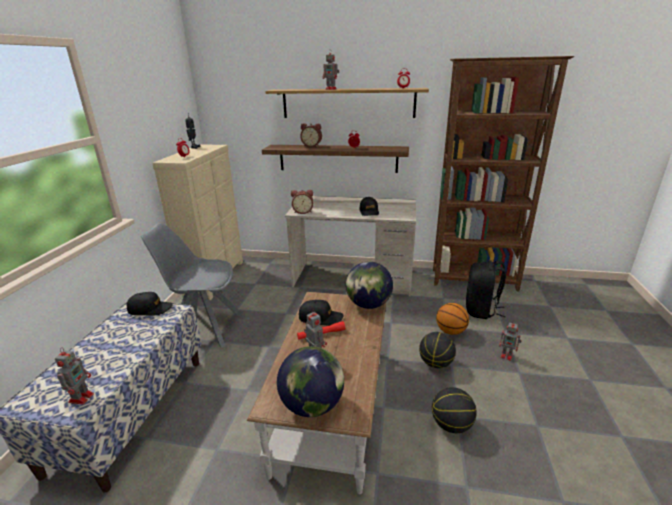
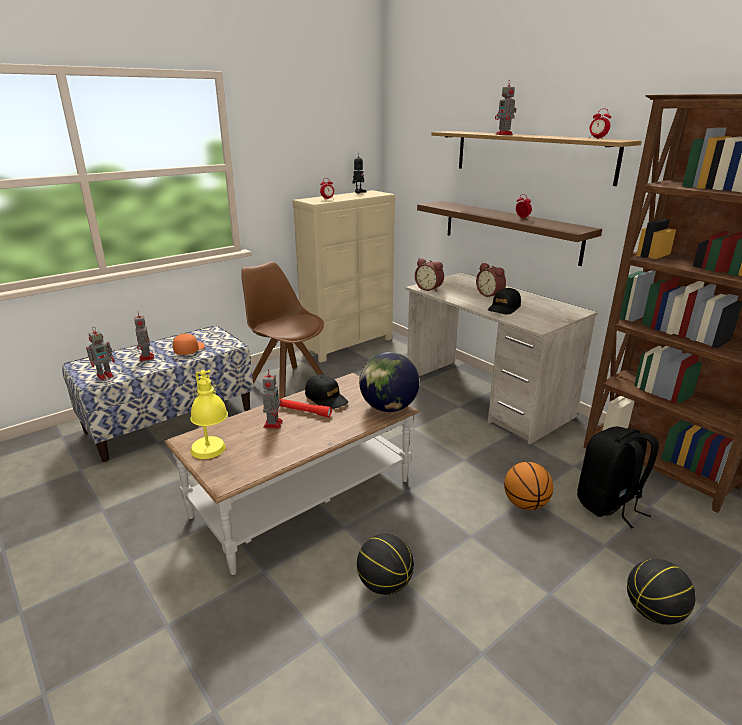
camera: 40 degrees right, 0 degrees up
(140, 332) = (189, 350): none -> orange cap
(150, 309) = (218, 337): black cap -> none
(204, 328) = (287, 384): grey chair -> brown chair
(312, 146) = (479, 209): alarm clock -> alarm clock (490, 295)
(312, 405) = (213, 456): globe -> yellow table lamp
(436, 363) = (455, 523): basketball -> basketball (653, 612)
(507, 355) = (563, 568): toy robot -> toy robot (146, 358)

